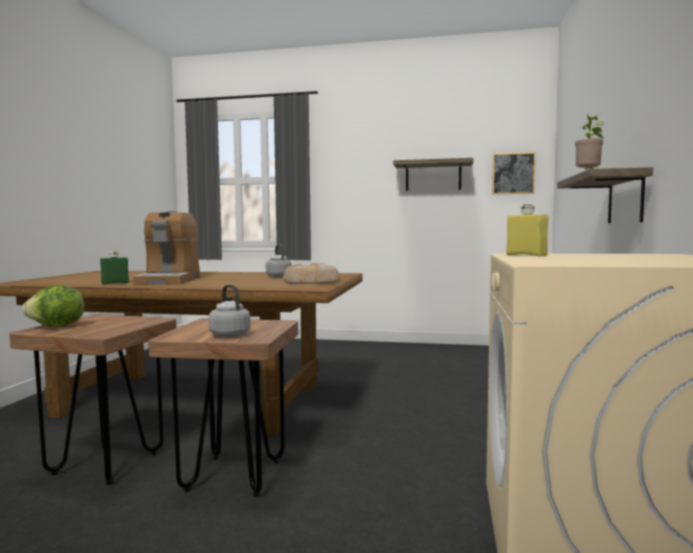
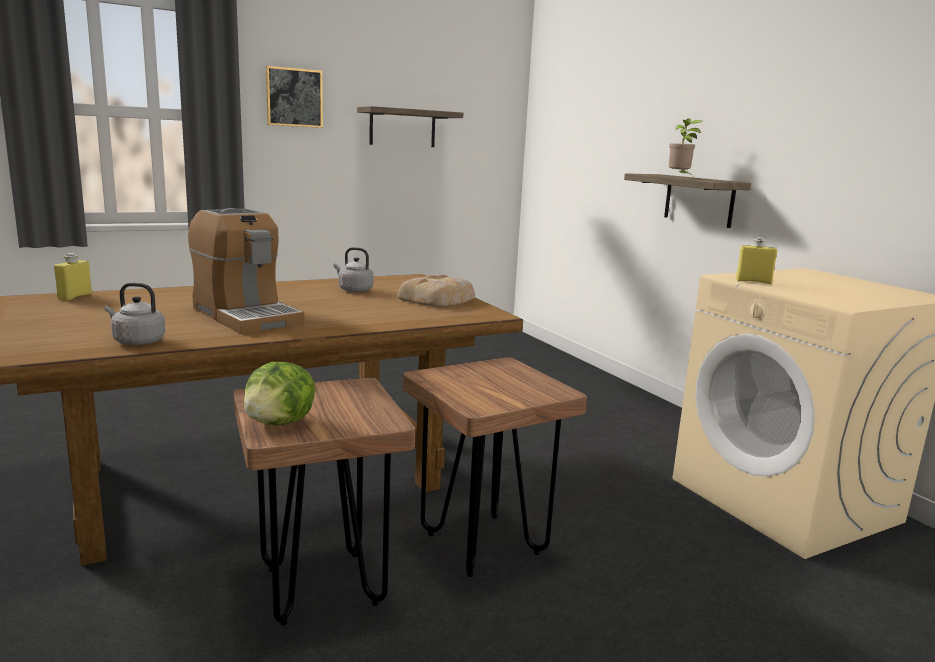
camera: 40 degrees left, 10 degrees up
(115, 283) = (192, 333): green bottle -> none
(133, 272) = (75, 297): none -> yellow bottle
(229, 334) = (519, 391): grey kettle -> grey kettle (136, 341)
(513, 173) = (488, 131): picture -> picture (294, 97)

